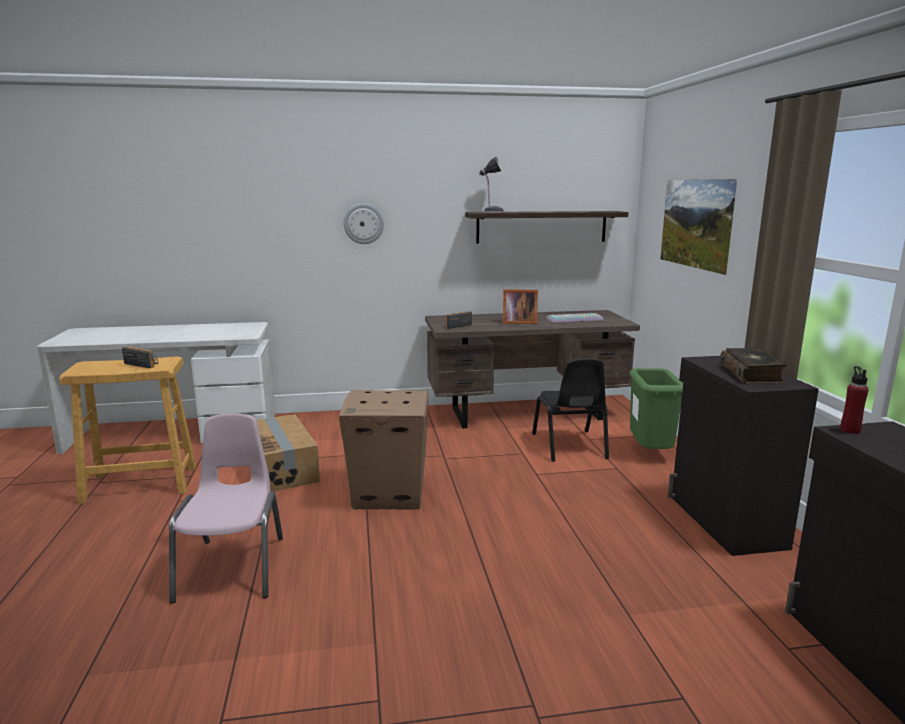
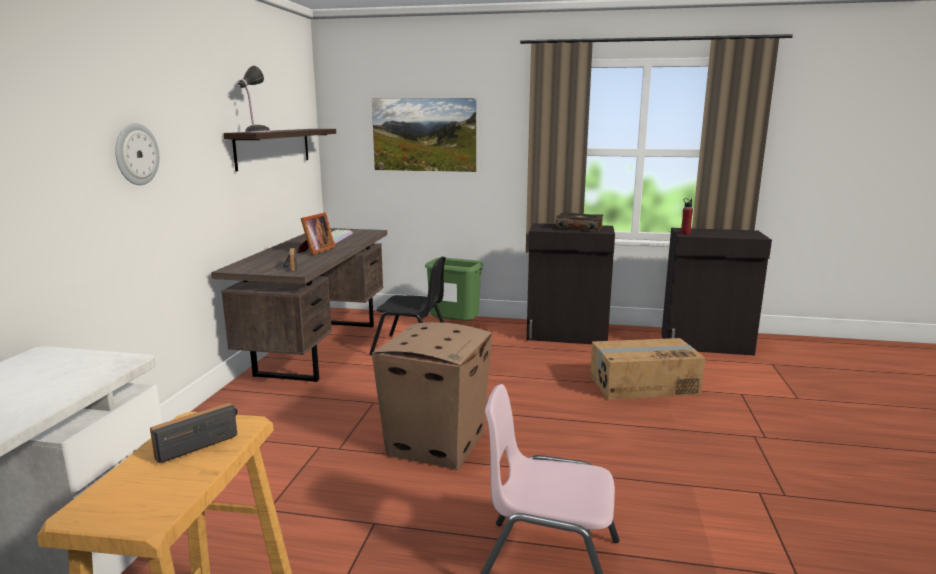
camera: 70 degrees left, 0 degrees up
(282, 468) = (300, 511): cardboard box -> cardboard box (643, 384)

